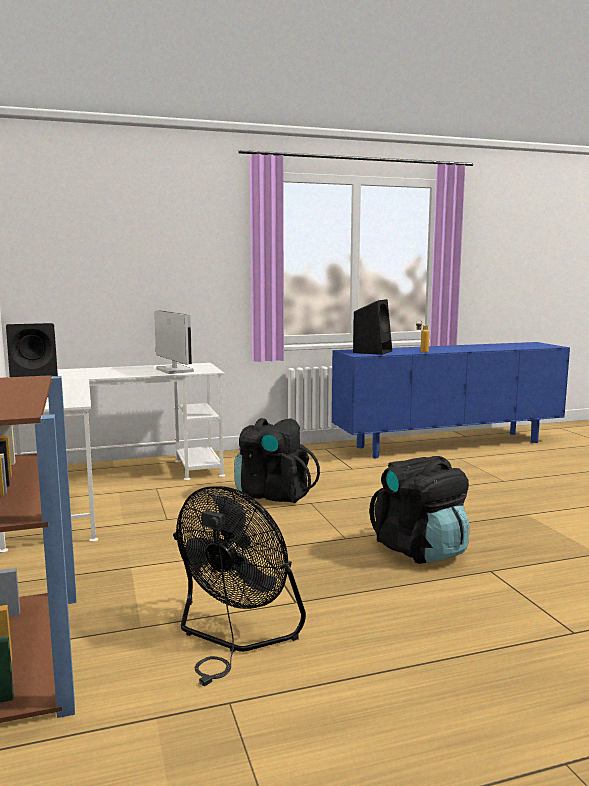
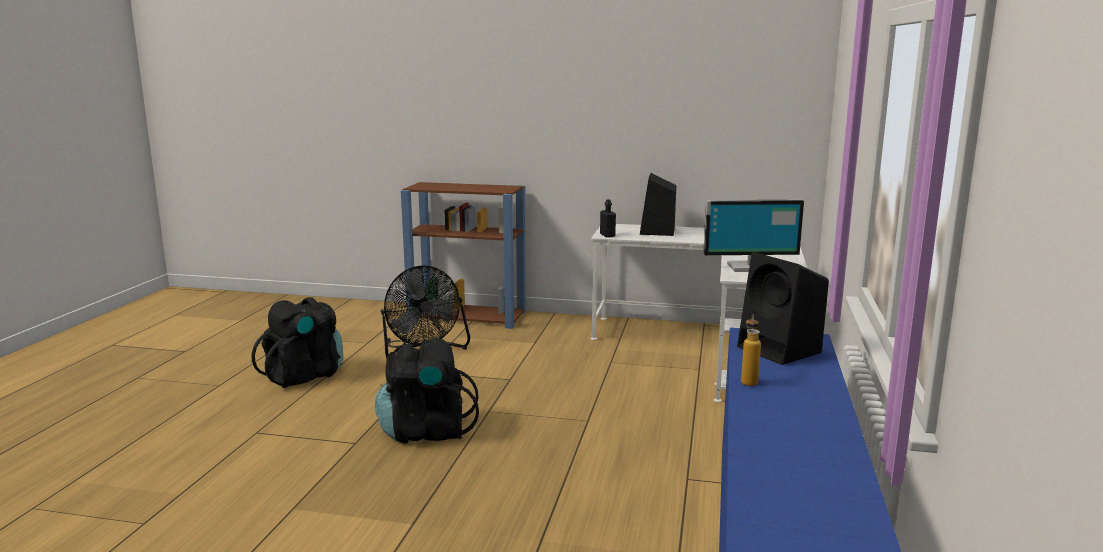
camera: 120 degrees right, 5 degrees up
(72, 403) = (607, 235): none -> black bottle
(273, 495) = (629, 410): black backpack -> black backpack (304, 375)

